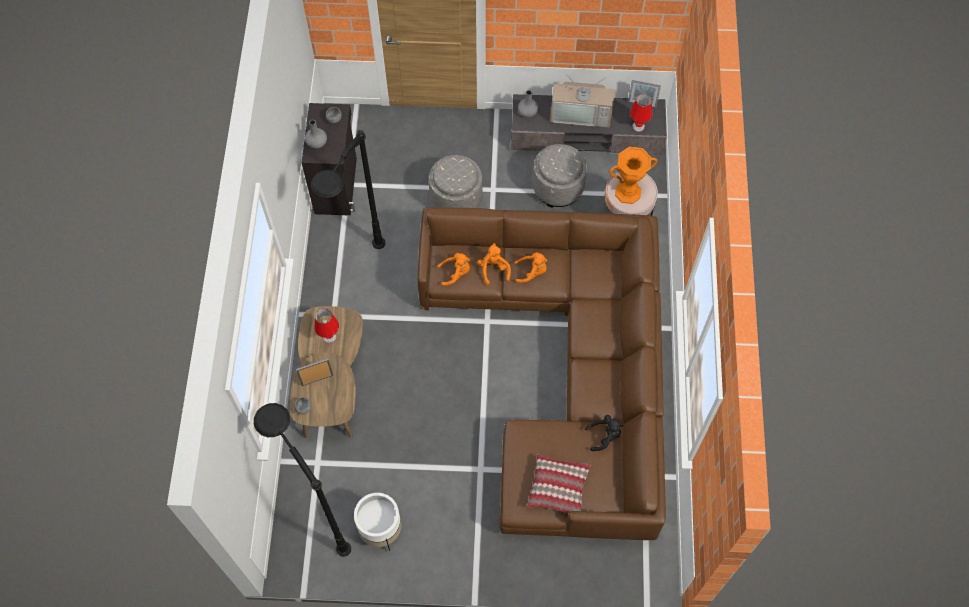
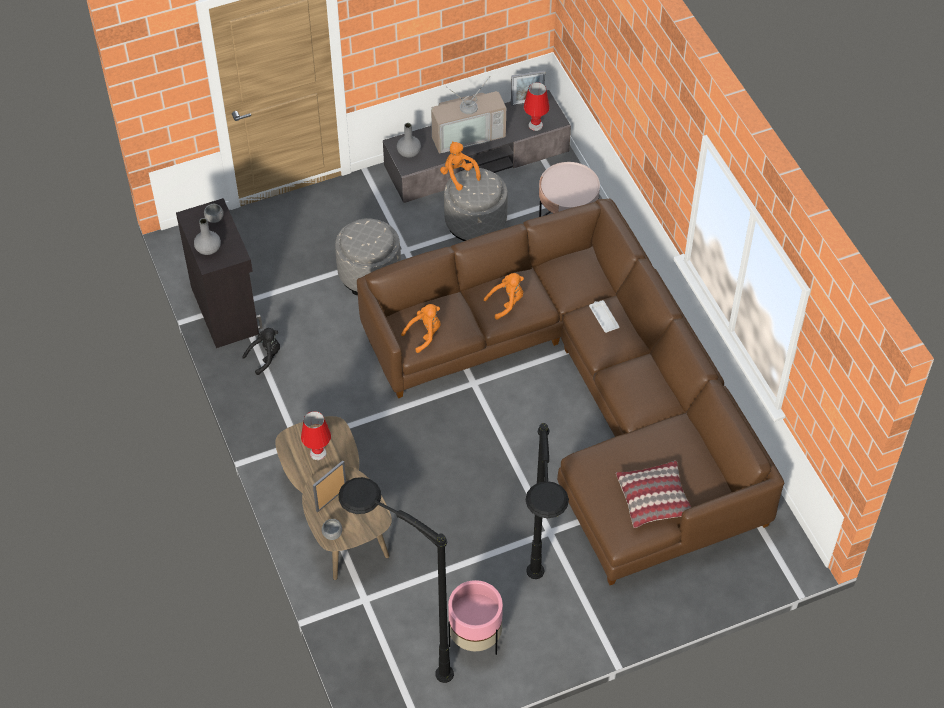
camera: 25 degrees left, 10 degrees down
(359, 277) = (305, 393): black floor lamp -> black floor lamp (537, 622)
(381, 530) = (475, 638): white planter -> pink planter
(493, 269) = (463, 316): orange plush toy -> orange plush toy (458, 175)
(600, 316) = (603, 317): none -> white tray
(604, 436) = (673, 430): black plush toy -> black plush toy (265, 357)
(628, 192) = (566, 187): orange vase -> none

